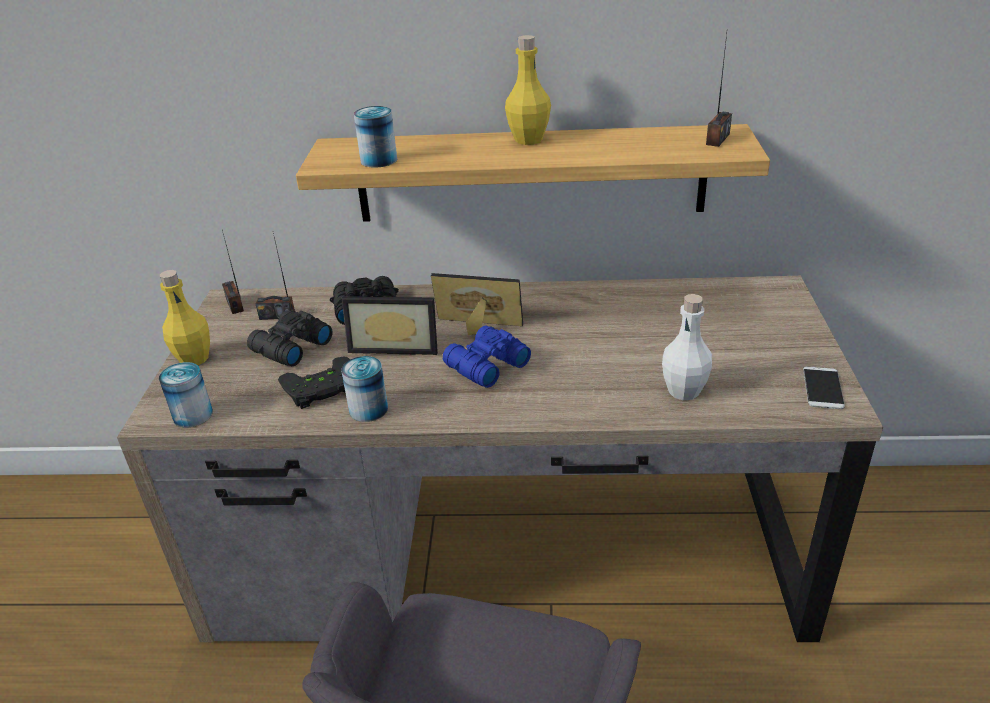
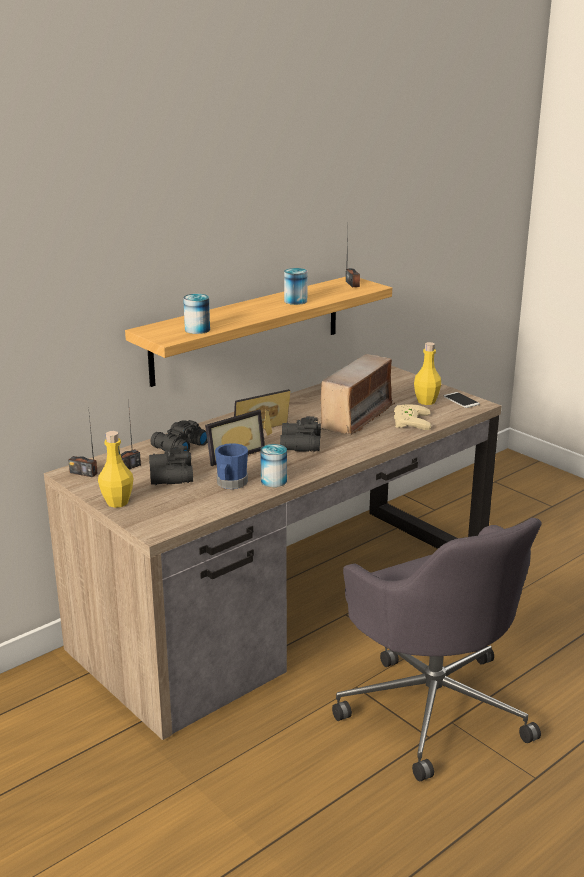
camera: 45 degrees left, 10 degrees down
(193, 415) = (176, 521): can -> can (295, 301)
(322, 389) = (230, 484): black game controller -> blue mug
(485, 365) = (299, 444): blue binoculars -> black binoculars
(528, 139) = (258, 303): yellow bottle -> yellow bottle (426, 401)
(622, 353) = (356, 417): none -> radio
(683, 391) = (408, 421): white bottle -> beige game controller

